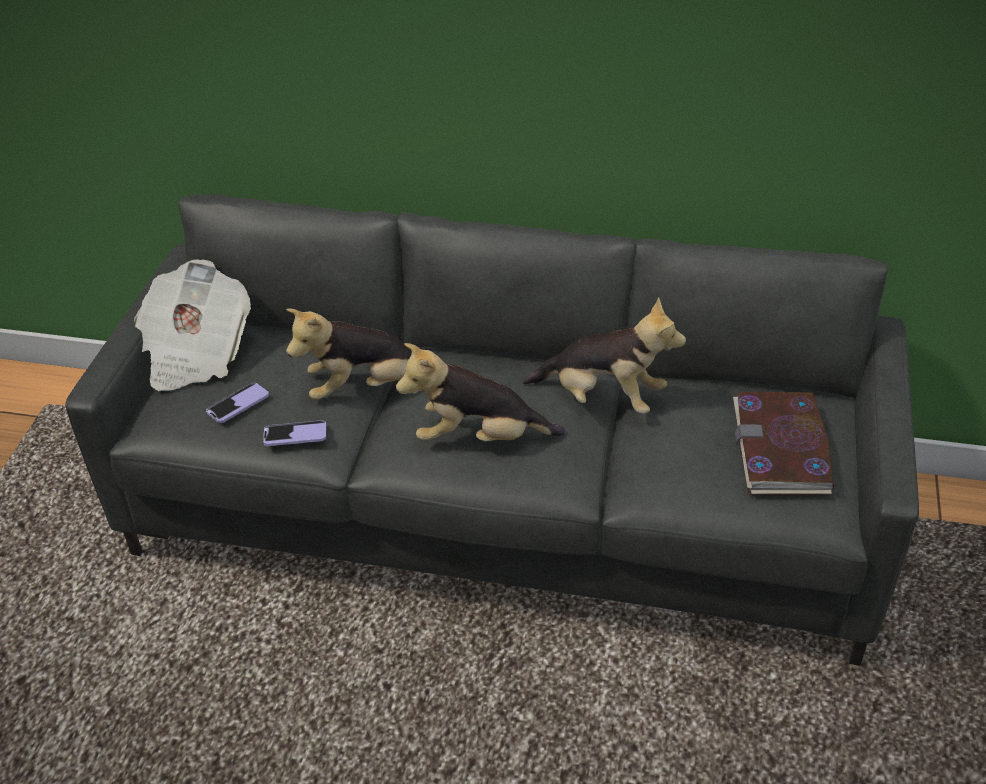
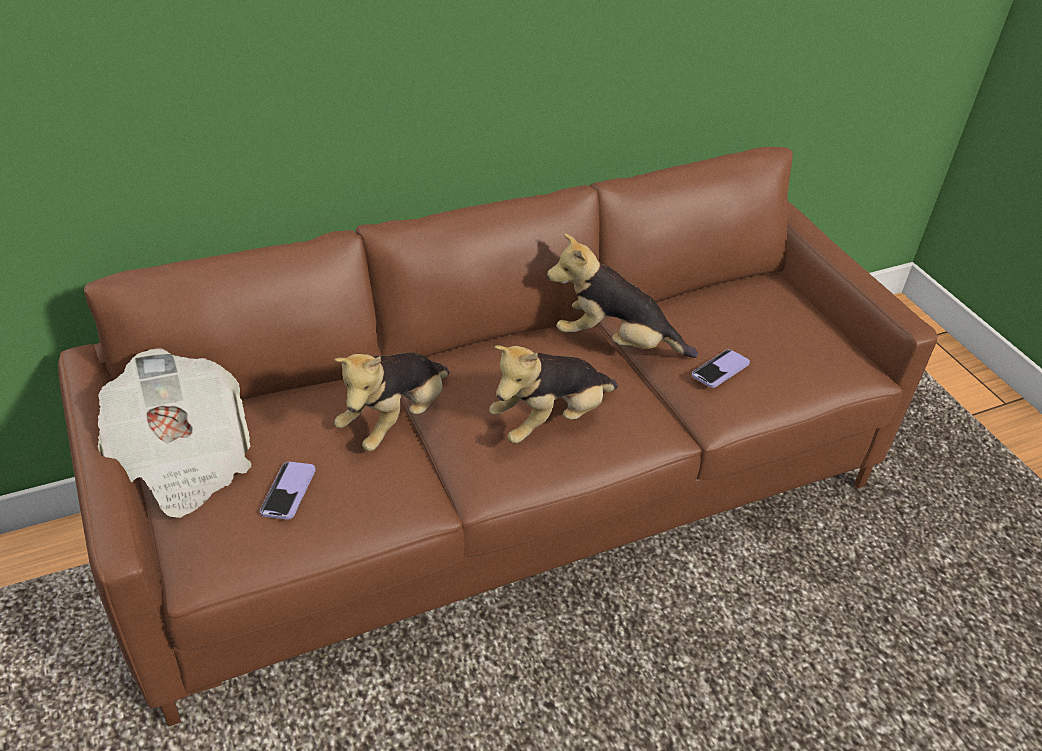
camera: 40 degrees left, 0 degrees up
(295, 435) = (381, 495): phone -> phone (720, 370)
(499, 521) = (511, 505): grey sofa -> brown sofa
(603, 398) = (615, 343): plush toy -> plush toy turned 150 degrees counterclockwise
(782, 448) = (783, 328): book -> none

